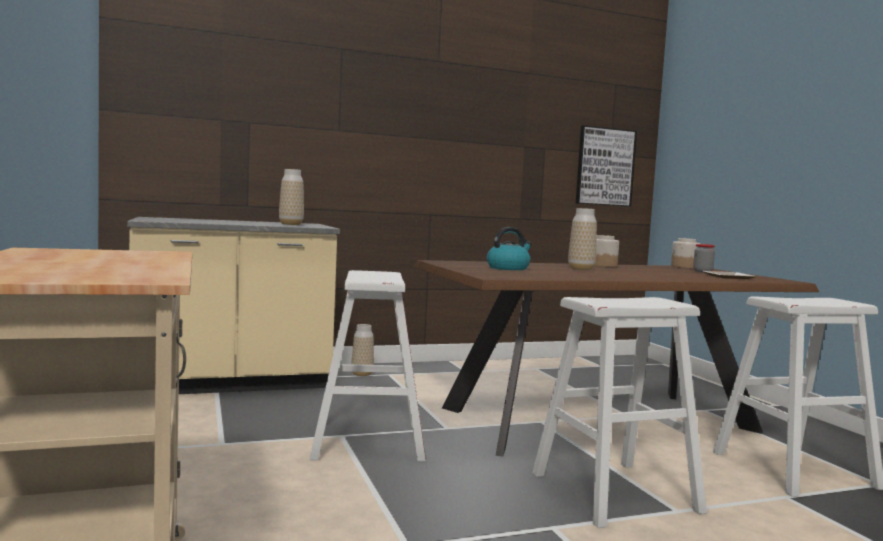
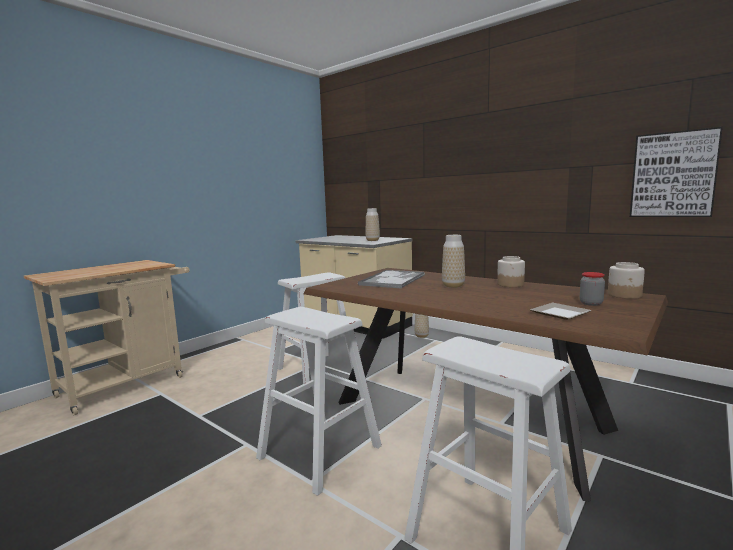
camera: 60 degrees right, 5 degrees up
(508, 268) = (393, 280): kettle -> tray

